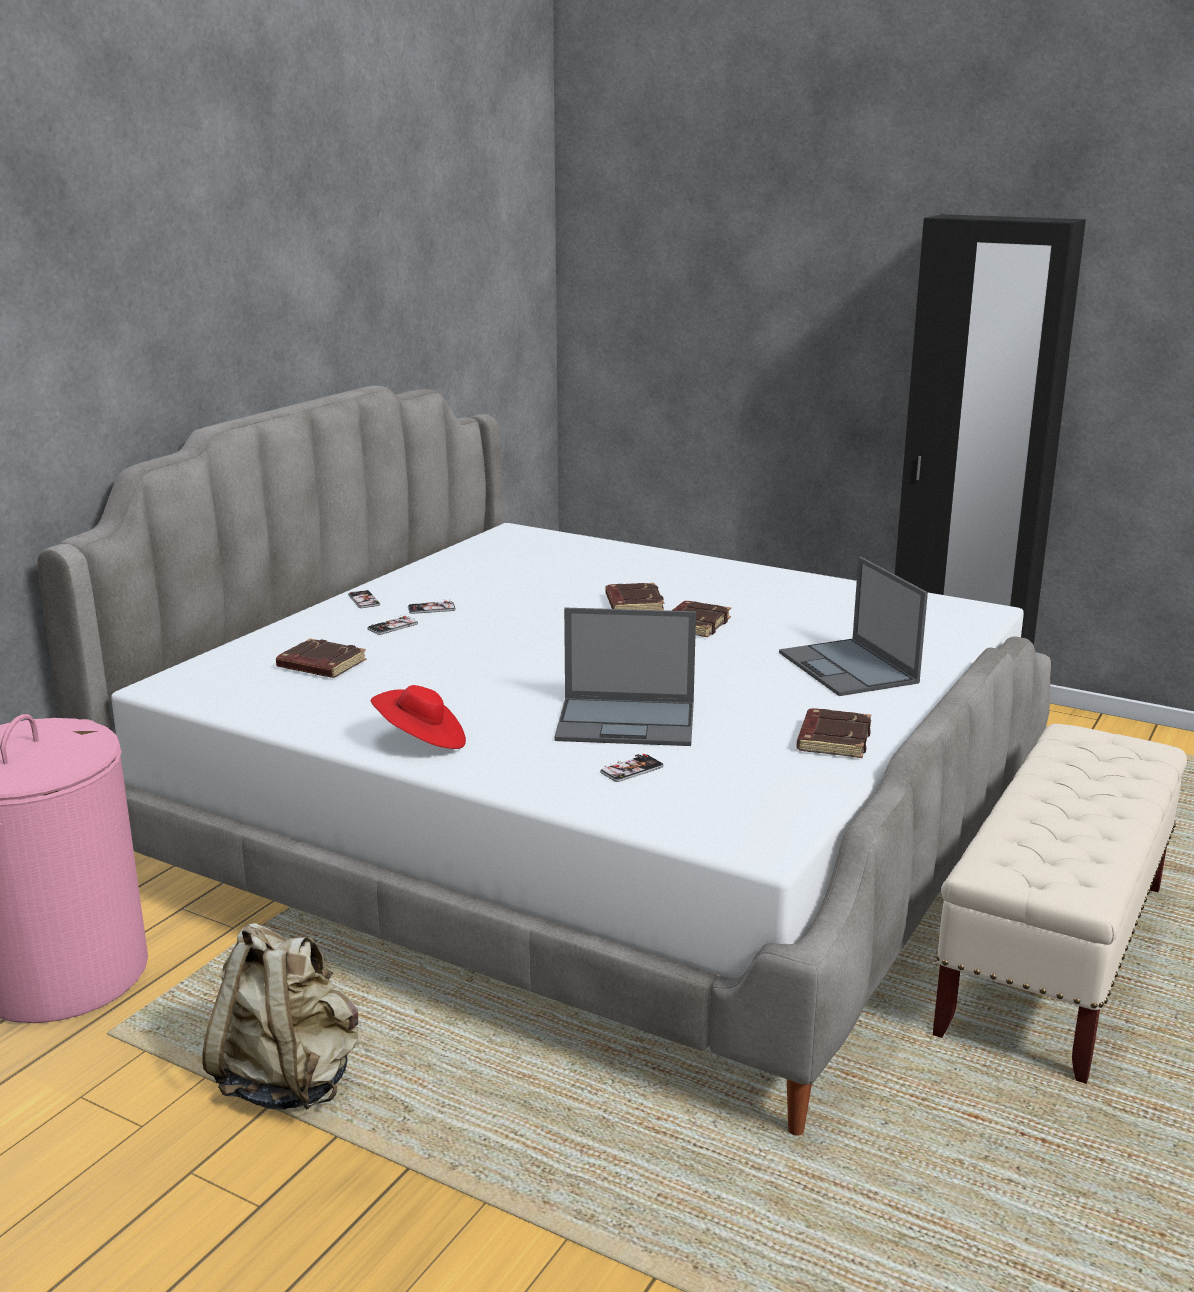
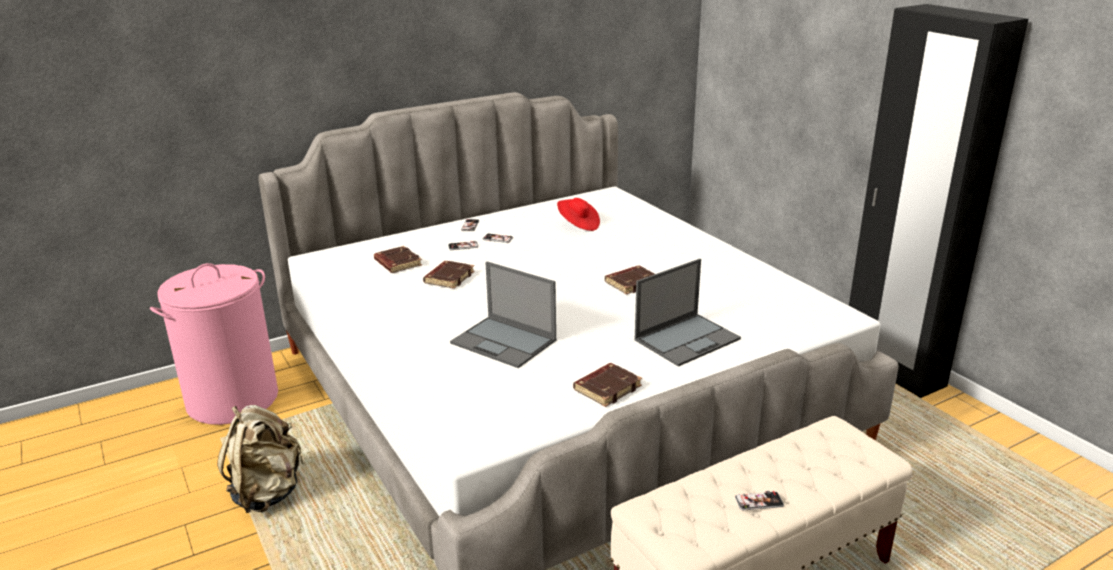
camera: 30 degrees right, 5 degrees up
(421, 741) = (385, 325): red hat -> red hat (578, 225)
(632, 769) = (466, 374): phone -> phone (759, 502)
(633, 604) = (614, 260): brown book -> brown book (449, 278)
(849, 668) = (687, 339): laptop -> laptop turned 135 degrees counterclockwise

